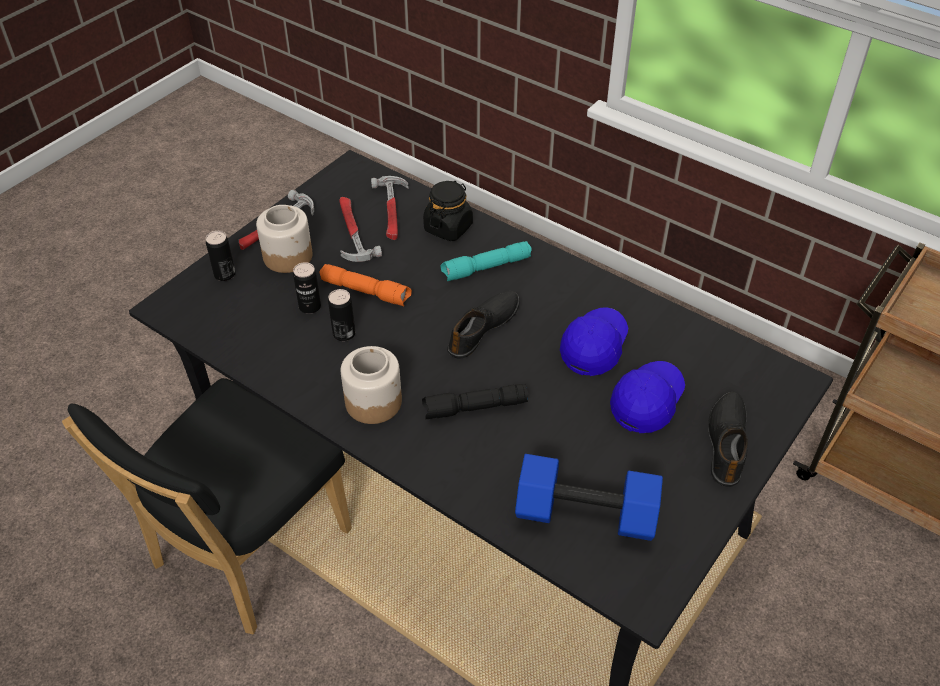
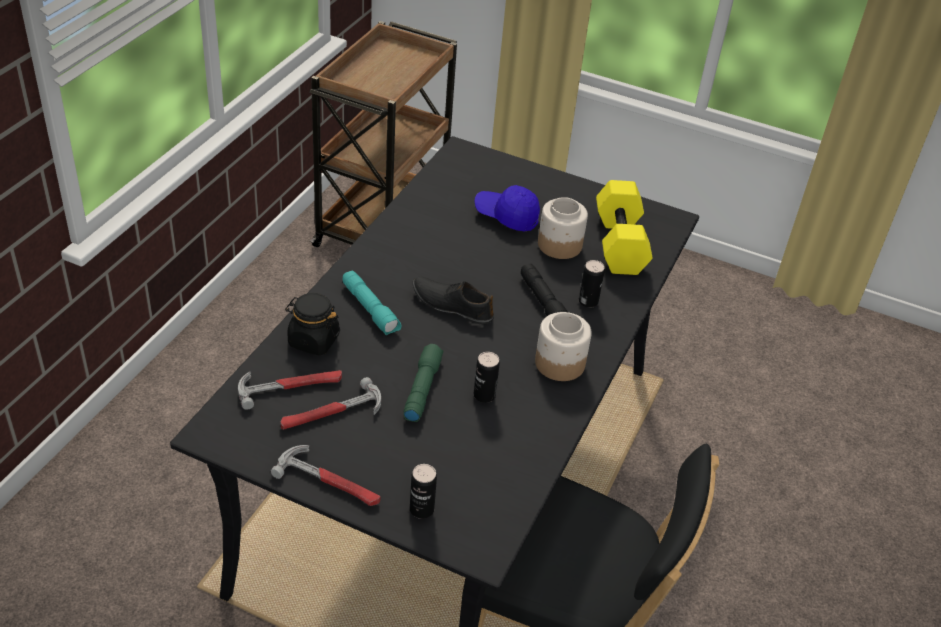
camera: 105 degrees left, 5 degrees down
(288, 256) = (380, 460): jar -> jar (559, 245)
(310, 307) = (454, 427): can -> can (588, 301)
(366, 291) = (421, 388): orange flashlight -> green flashlight
(584, 516) = (621, 244): blue dumbbell -> yellow dumbbell
(594, 347) = (456, 242): blue cap -> none
(727, 443) = (531, 182): black shoe -> none

